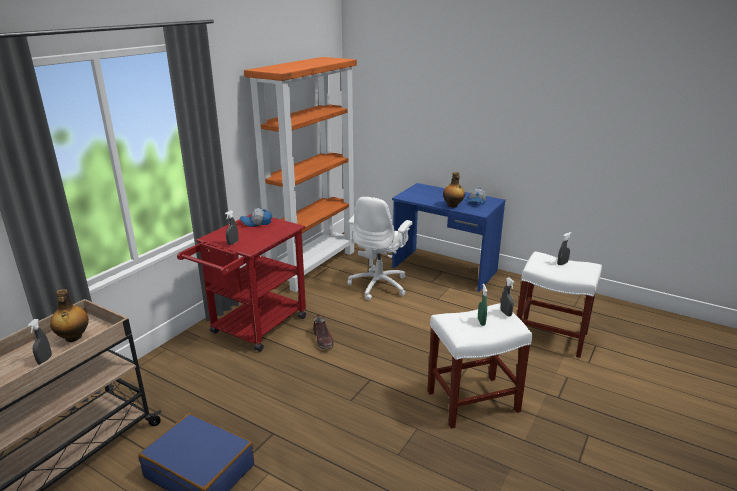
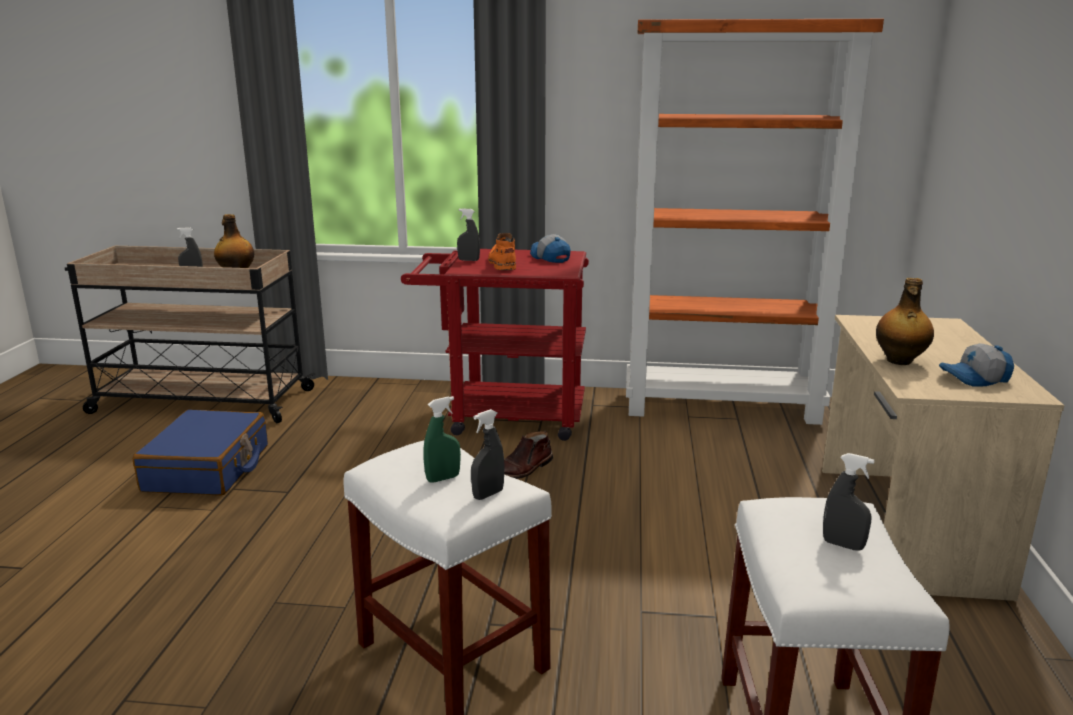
camera: 65 degrees right, 5 degrees down
(250, 236) = (502, 263): none -> orange boot
(379, 285) = (740, 474): white office chair -> none
(444, 270) = (903, 527): blue desk -> beige desk

